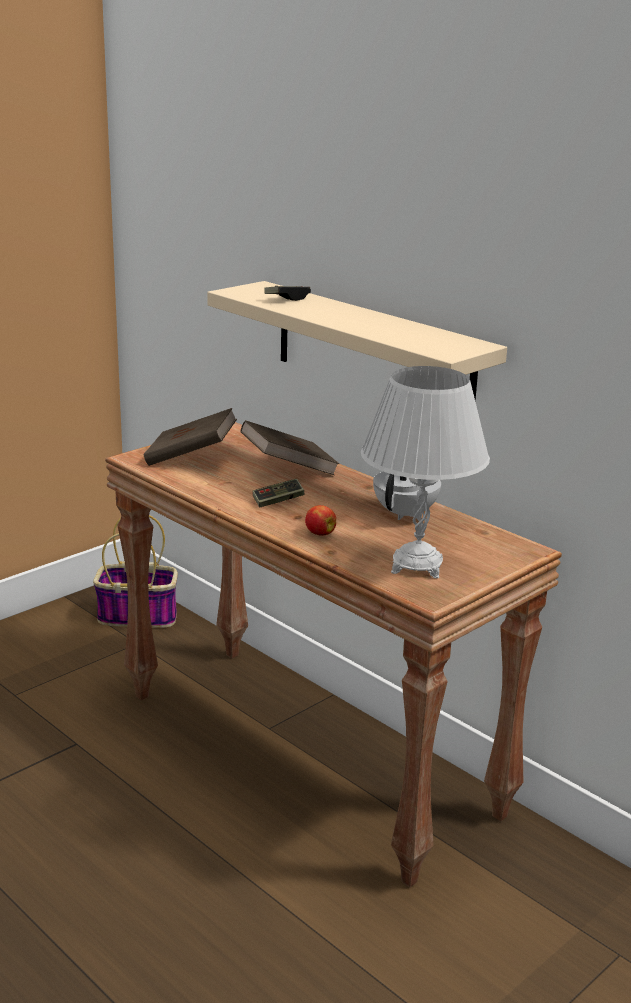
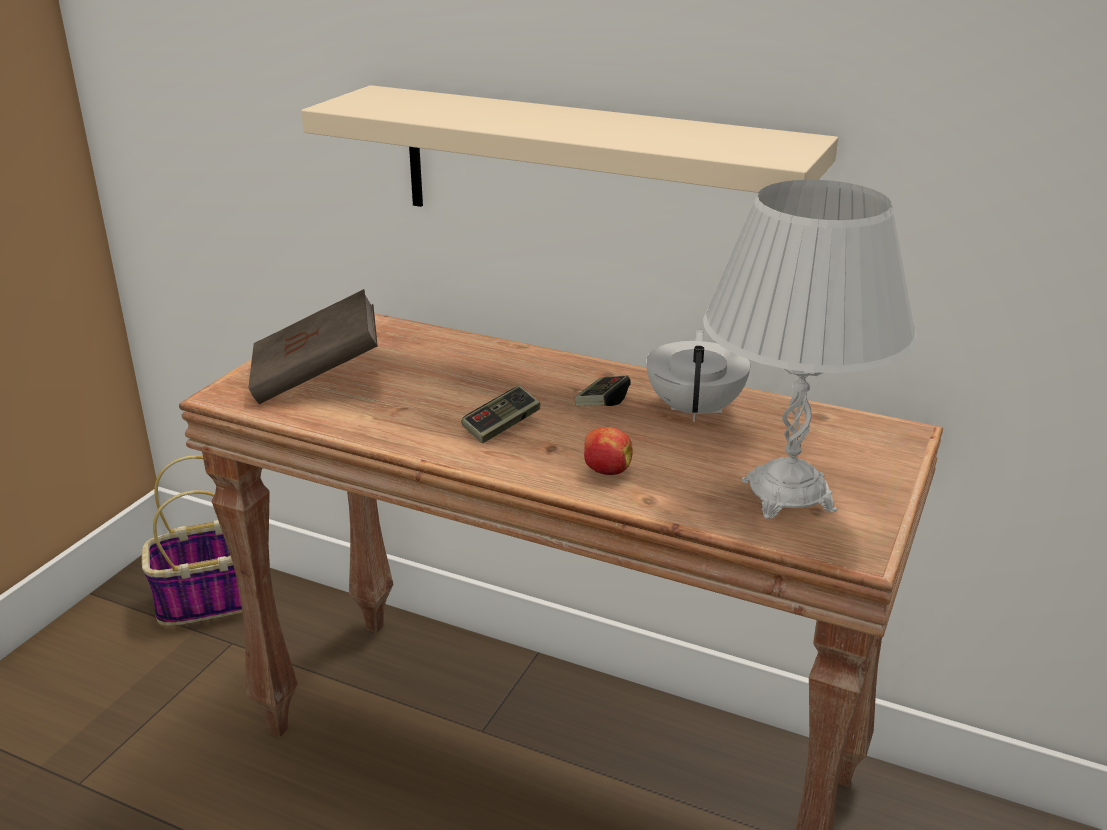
camera: 20 degrees left, 5 degrees up
(287, 299) = (438, 106): game controller -> game controller (602, 403)
(288, 468) = (474, 367): brown book -> none

